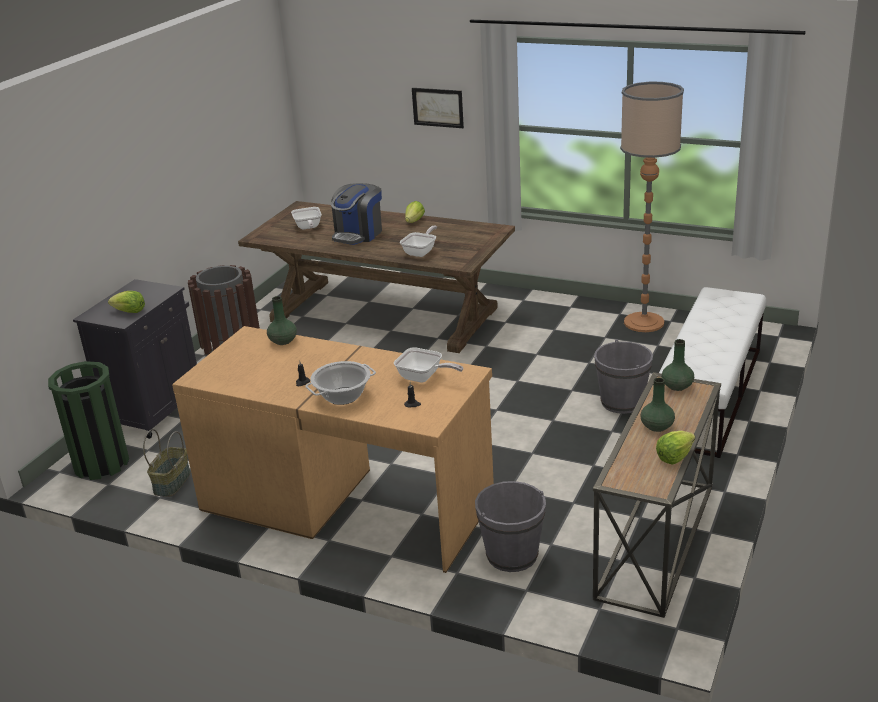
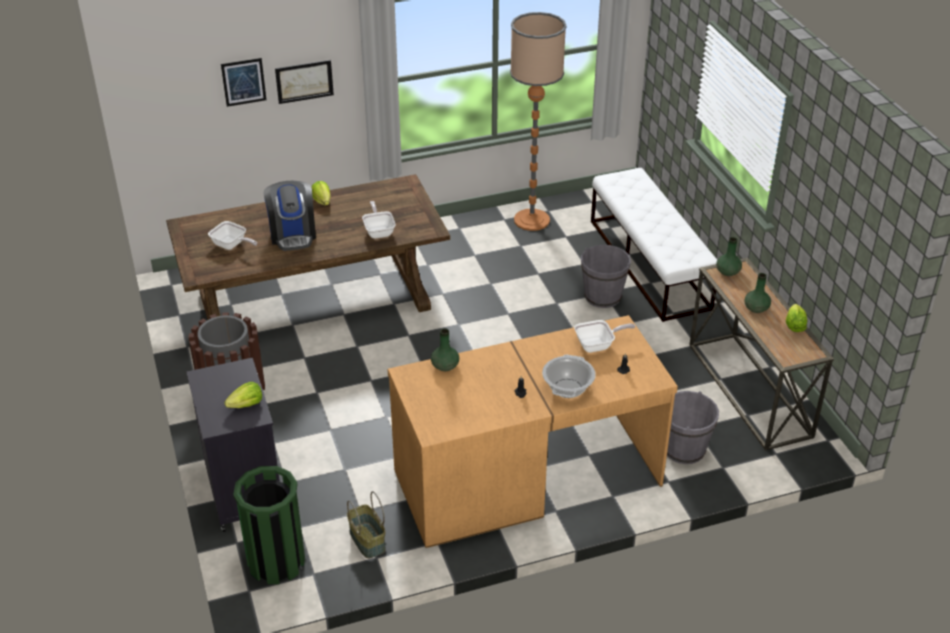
camera: 45 degrees left, 10 degrees up
(385, 94) = (243, 82): none -> picture

